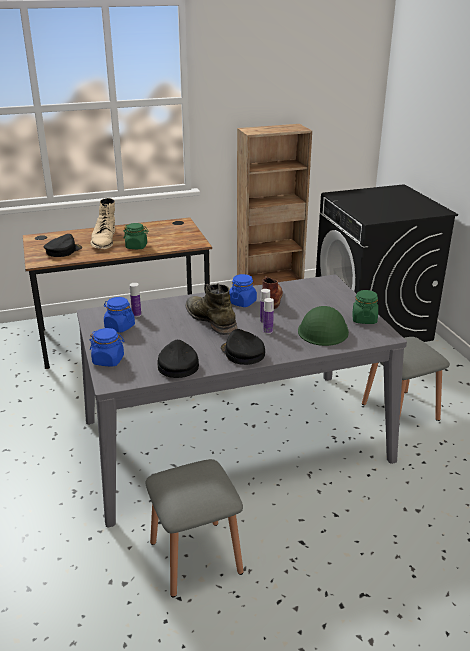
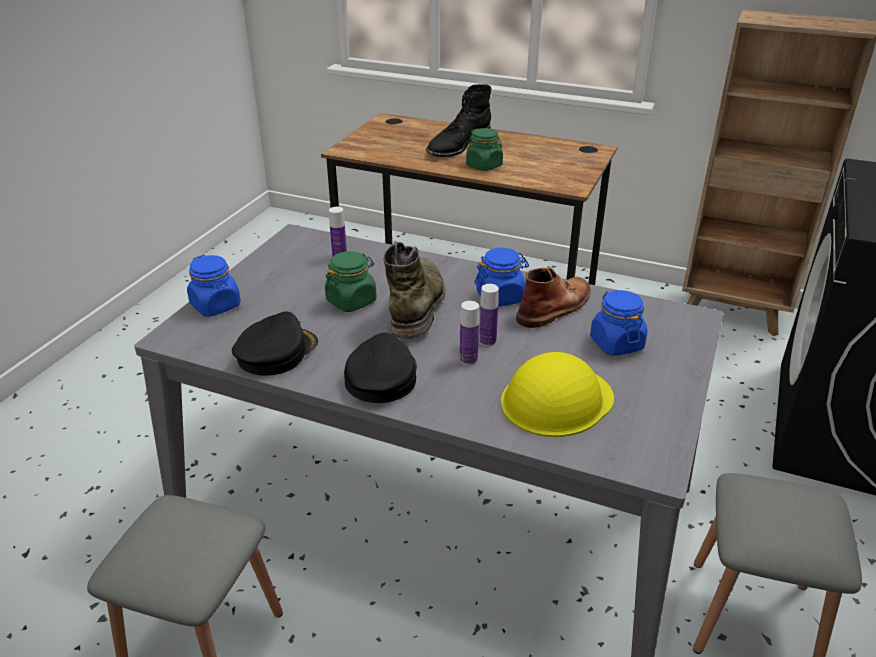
camera: 40 degrees right, 5 degrees up
(63, 251) = (392, 144): black cap -> none
(104, 240) = (458, 145): beige boot -> black boot
(119, 327) = (296, 266): blue jar -> blue jar (616, 343)
(323, 330) = (556, 400): green hard hat -> yellow hard hat
(364, 319) = (659, 414): green jar -> green jar (351, 301)

